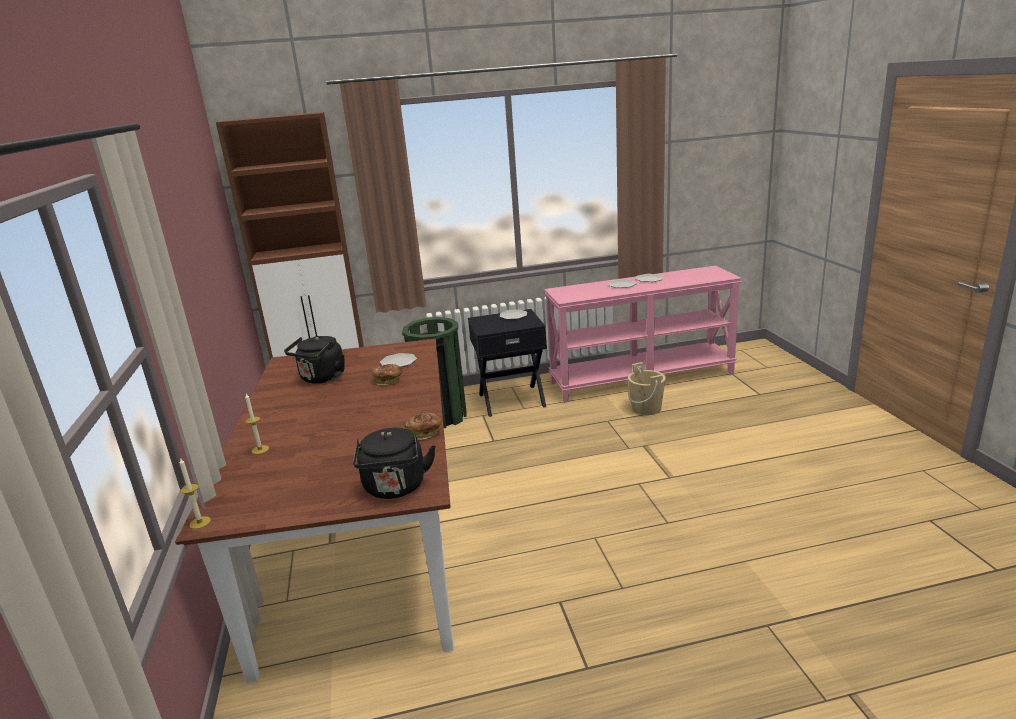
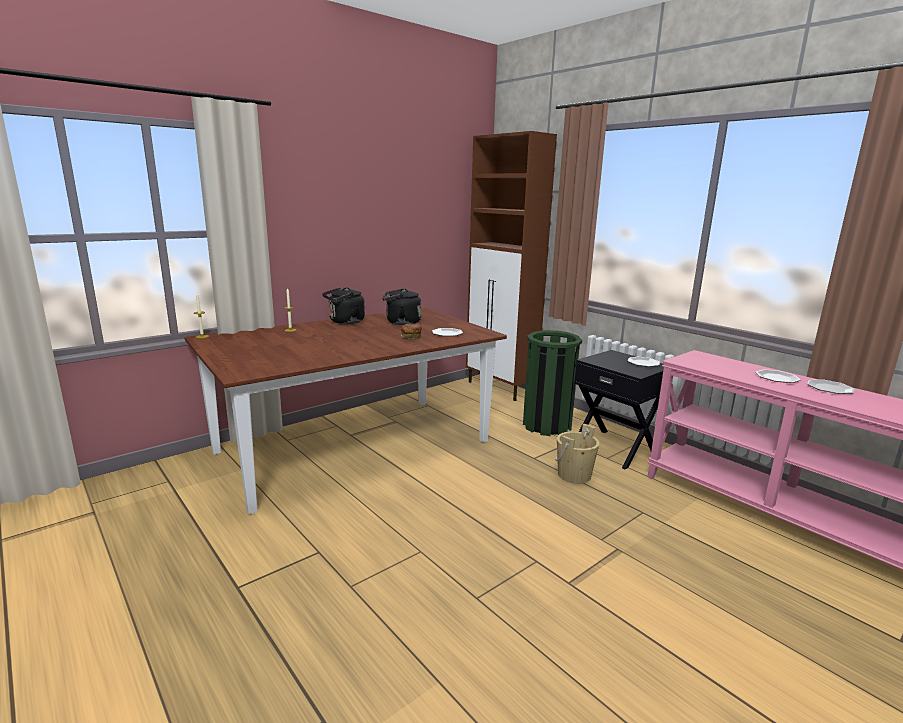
camera: 60 degrees right, 5 degrees down
(395, 488) = (243, 366): black kettle -> black kettle (345, 322)
(425, 433) = (328, 360): bread -> none
(646, 408) = (705, 534): beige bucket -> beige bucket (574, 475)

